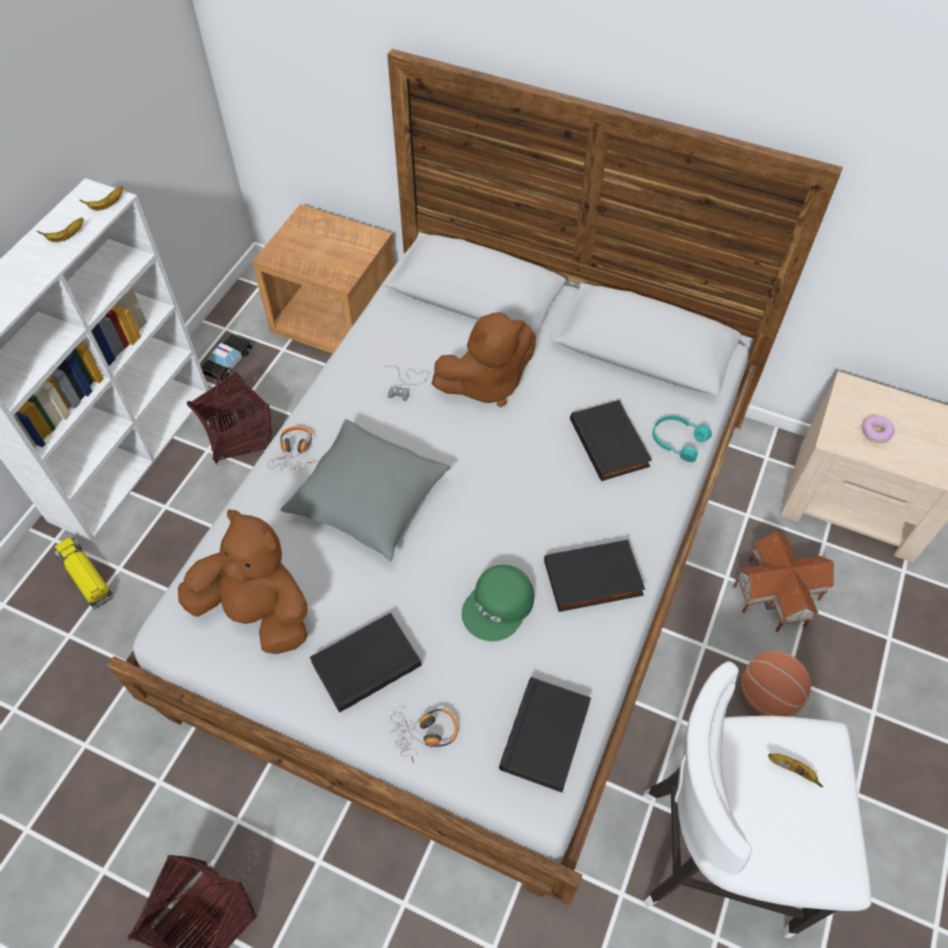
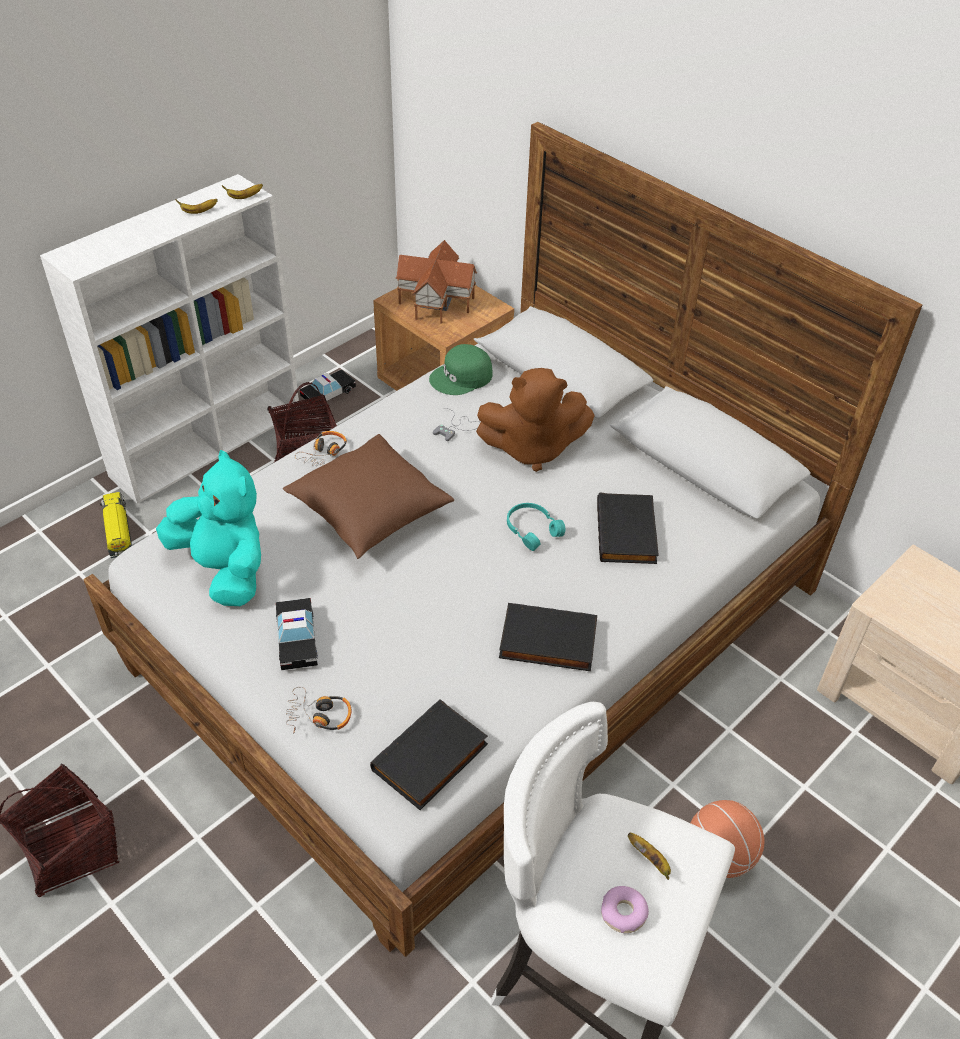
camera: 20 degrees right, 10 degrees down
(258, 612) = (224, 569): brown plush toy -> turquoise plush toy
(366, 662) = (297, 639): black book -> toy car
(369, 502) = (369, 512): grey pillow -> brown pillow
(499, 606) = (444, 635): green cap -> green cap (462, 377)
(678, 440) = (698, 550): turquoise headphones -> turquoise headphones (532, 529)
(775, 594) = (775, 763): toy house -> toy house (435, 301)
(876, 433) = (926, 612): donut -> donut (623, 913)

